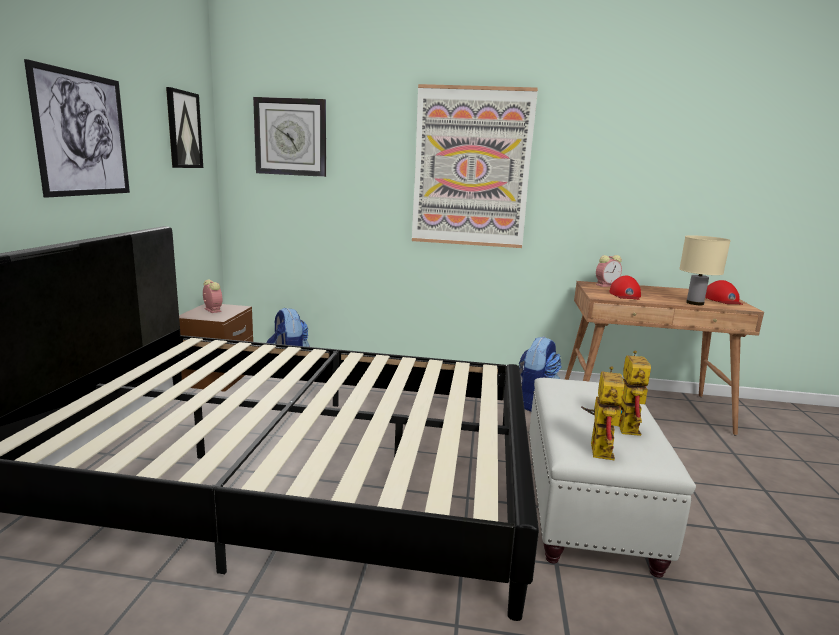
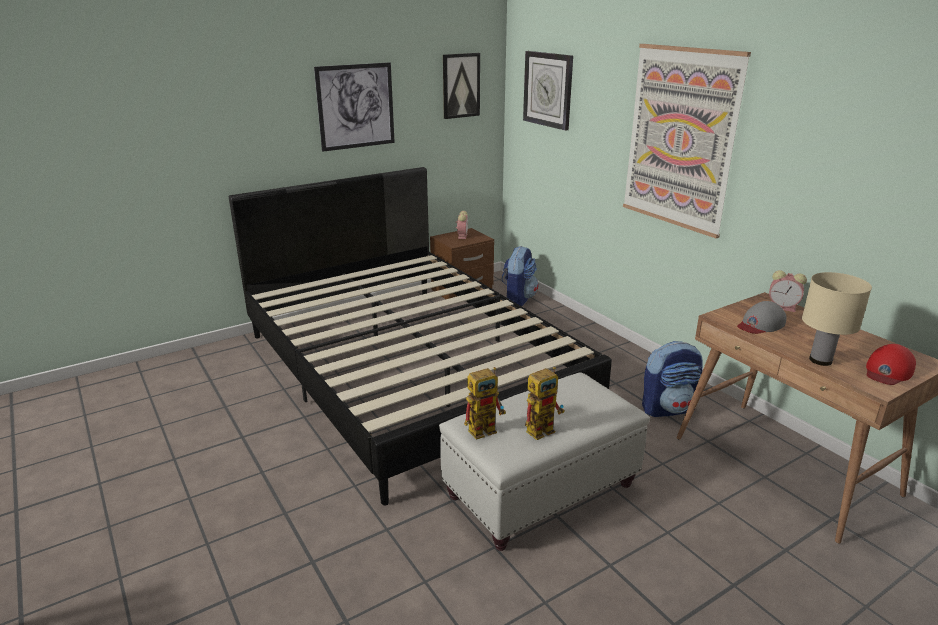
camera: 50 degrees right, 10 degrees up
(625, 295) = (760, 324): red cap -> grey cap

